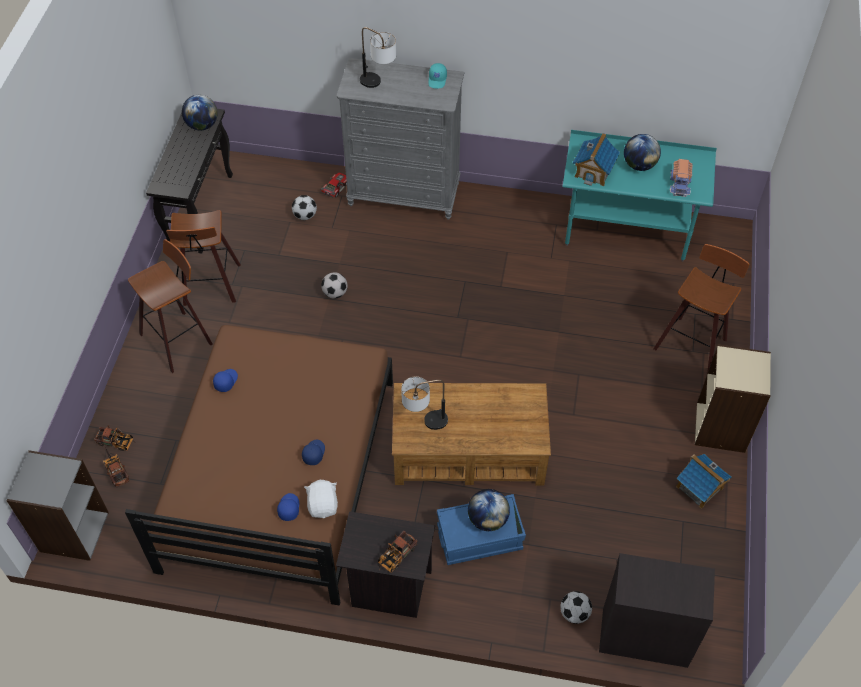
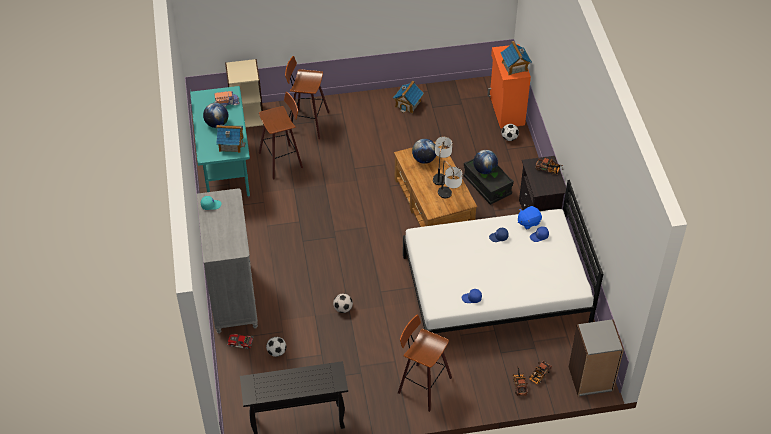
camera: 110 degrees left, 5 degrees down
(202, 125) = (263, 383): globe -> globe (424, 159)
(210, 286) = (368, 385): stool -> stool (282, 160)
(279, 473) = (495, 289): brown bed -> white bed
(323, 505) = (528, 222): white plush toy -> blue plush toy
(378, 85) = (228, 236): table lamp -> table lamp (441, 174)
(479, 538) = (487, 185): blue storage box -> black storage box
(644, 635) = (506, 110): black cabinet -> orange cabinet
(649, 586) = (514, 66): none -> toy house
(721, 427) = (363, 101): beige bookcase -> beige bookcase (247, 116)

